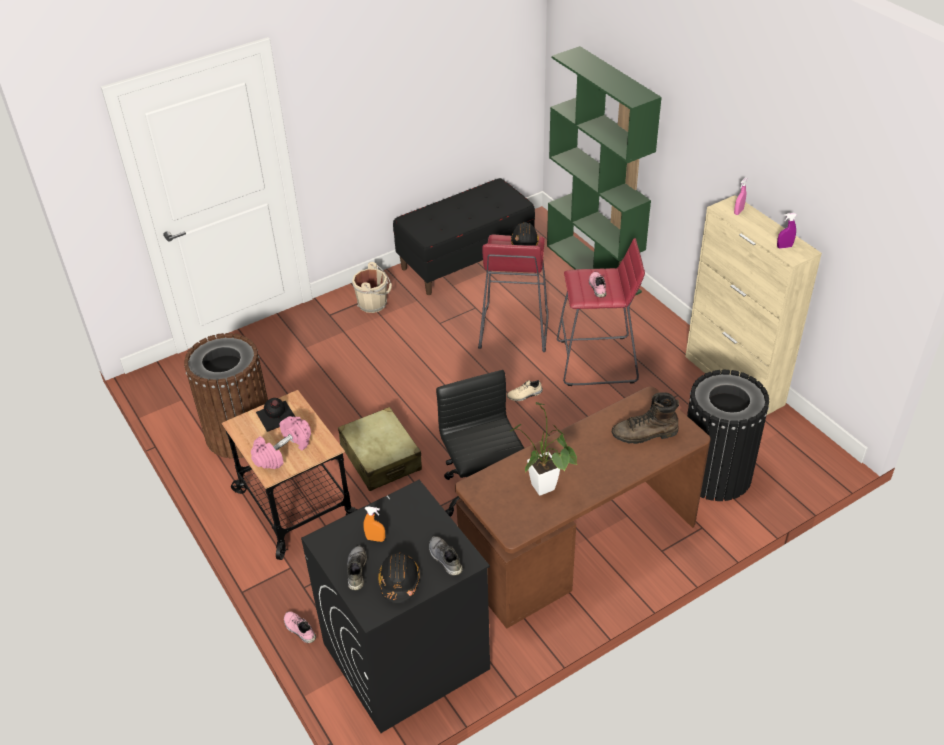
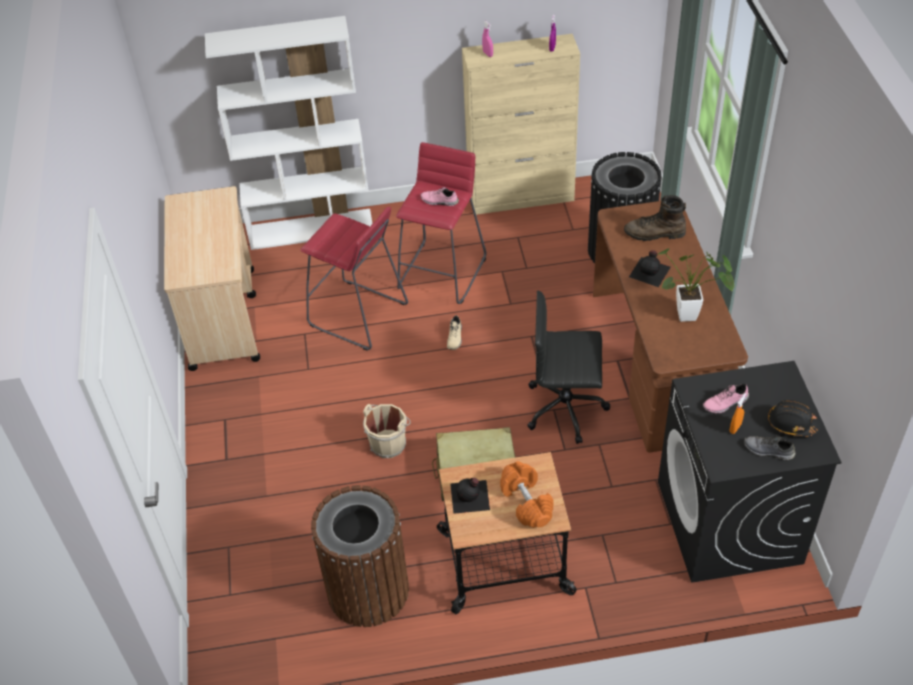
camera: 65 degrees left, 5 degrees up
(283, 452) = (527, 502): pink dumbbell -> orange dumbbell
(299, 630) = (666, 599): pink shoe -> pink shoe (725, 404)
(374, 303) = (236, 414): beige bucket -> beige bucket (388, 443)
(444, 559) = (776, 387): grey shoe -> none
(465, 260) = (223, 317): black bench -> beige cart
(524, 242) = (335, 227): black hard hat -> none
(588, 445) = (650, 271): none -> black bottle
(594, 268) = (312, 229): green bookcase -> white bookcase
(645, 434) = (654, 234): brown boot -> brown boot turned 75 degrees clockwise

